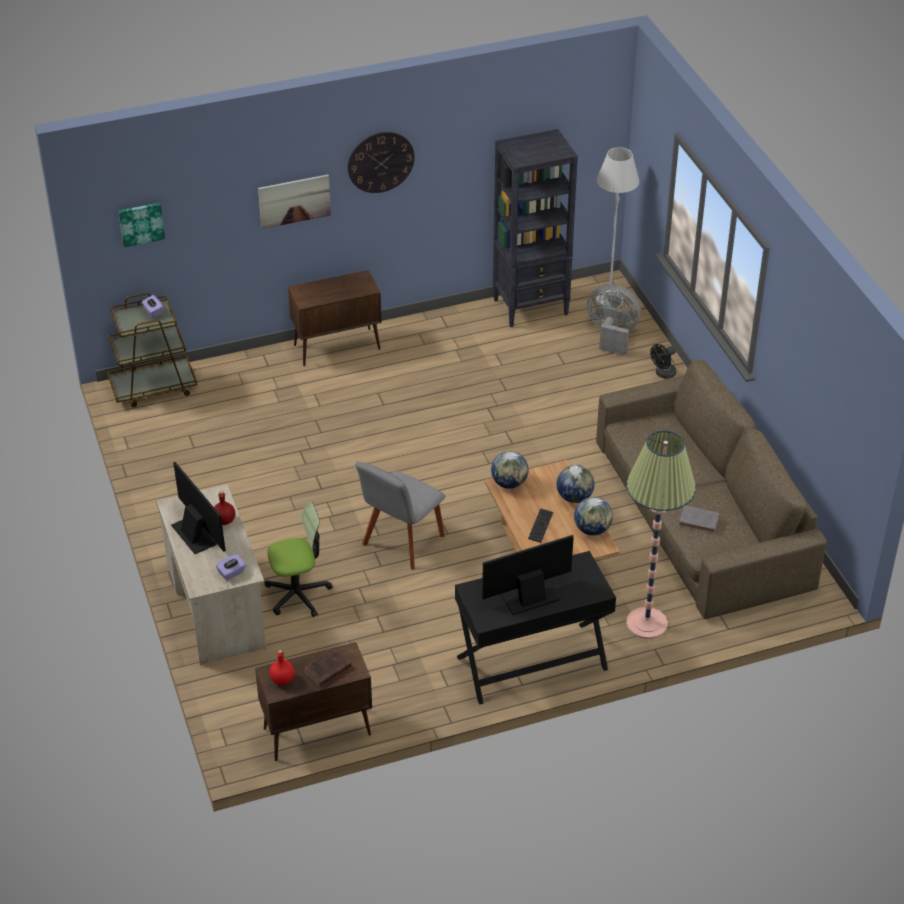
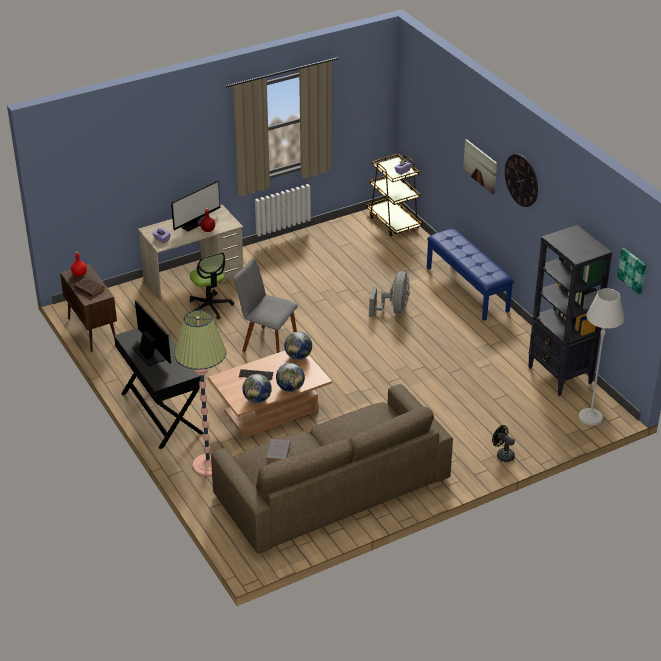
camera: 80 degrees right, 5 degrees down
(141, 223) = (419, 112): picture -> picture (633, 270)
(338, 347) = (468, 289): brown cabinet -> blue bench
(612, 335) = (543, 422): grey fan -> grey fan (393, 310)

